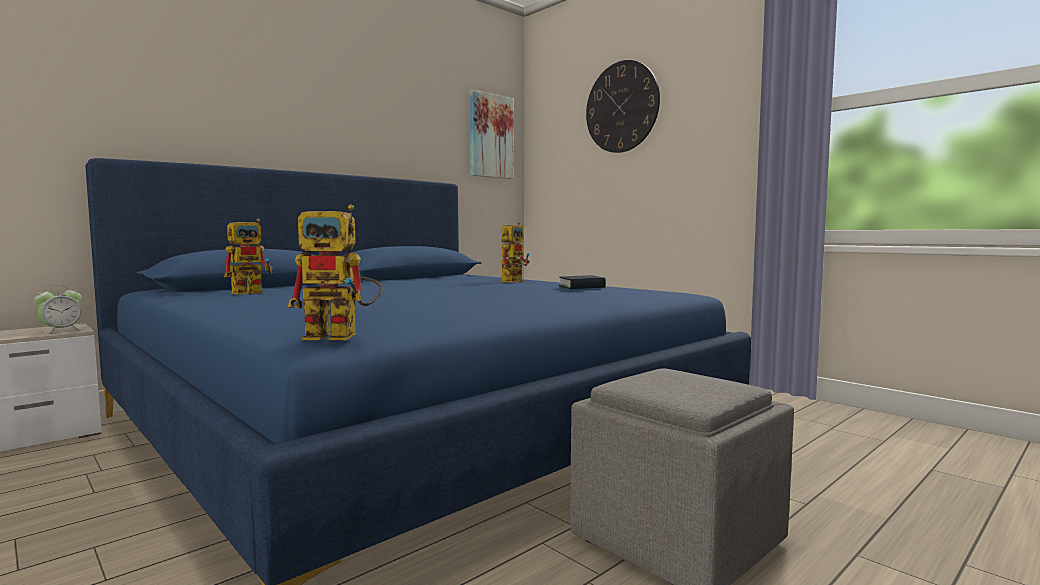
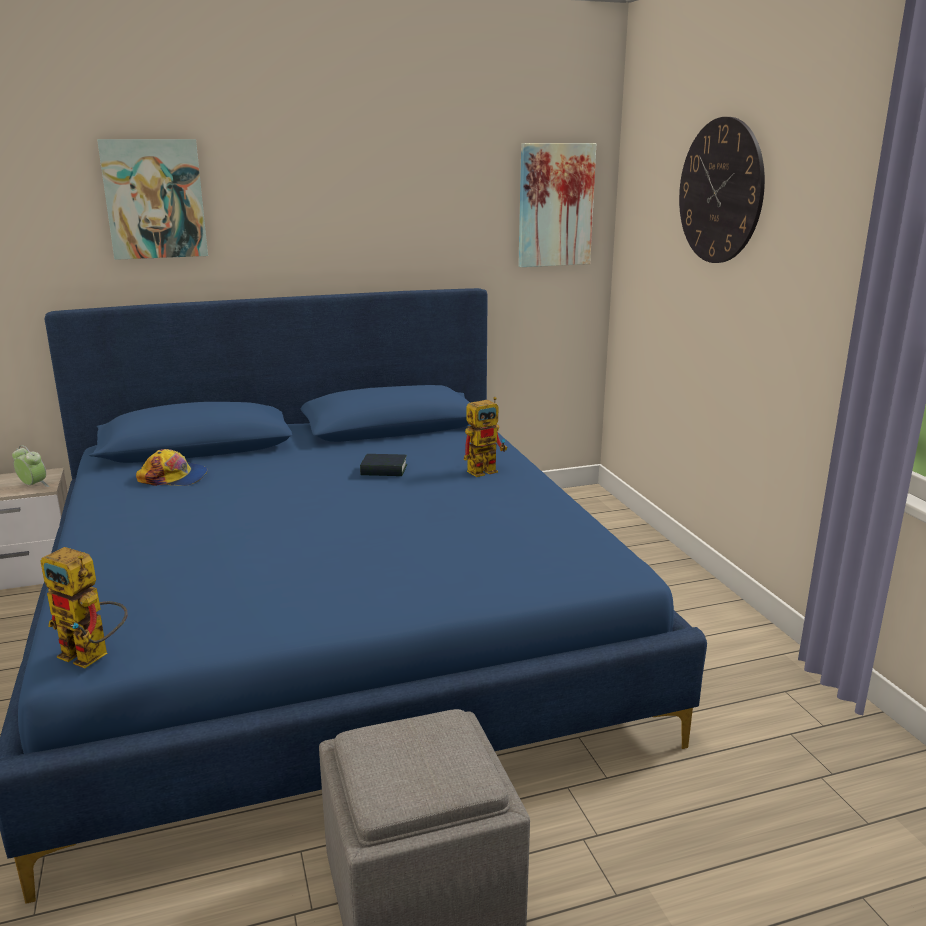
camera: 25 degrees right, 15 degrees up
(61, 331) = (33, 486): alarm clock -> alarm clock turned 120 degrees counterclockwise
(200, 79) = (154, 199): none -> picture
(253, 292) = (174, 477): toy robot -> cap
(581, 287) = (515, 523): book -> book (384, 470)

